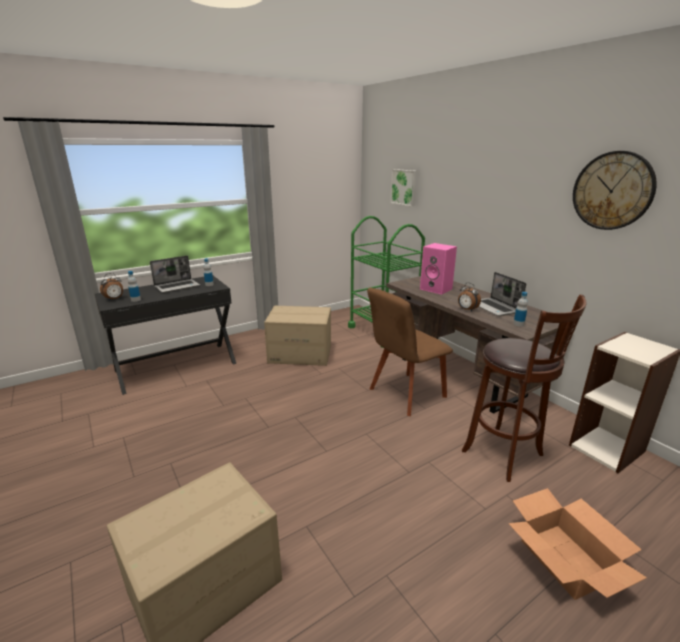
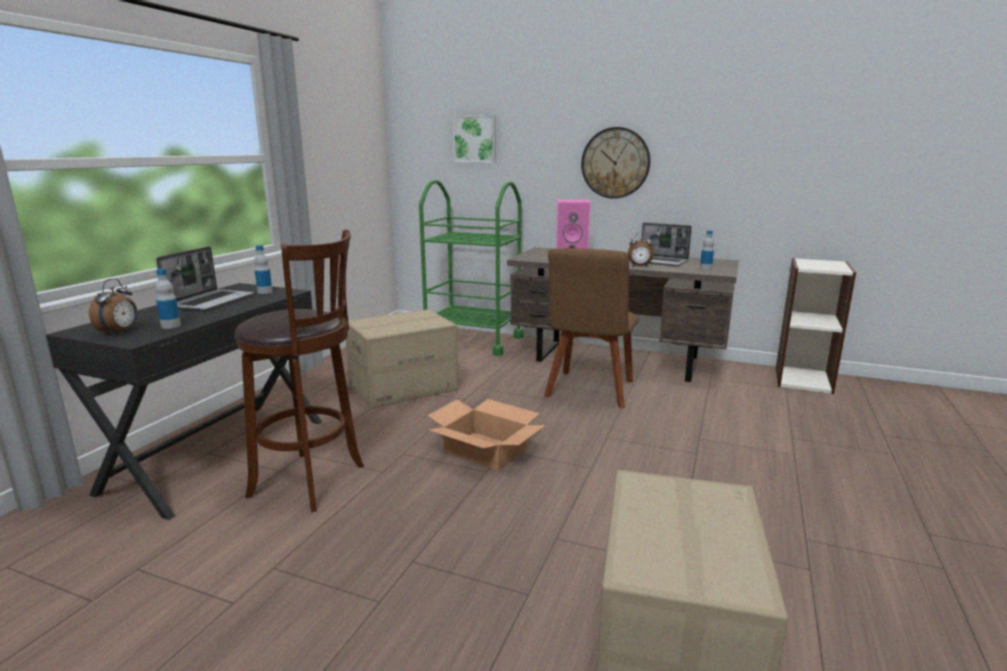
camera: 35 degrees left, 5 degrees down
(506, 455) = (748, 410): brown stool -> brown stool (312, 481)
(565, 559) = (890, 463): cardboard box -> cardboard box (485, 450)
(612, 191) = (760, 118): wall clock -> wall clock (615, 163)

